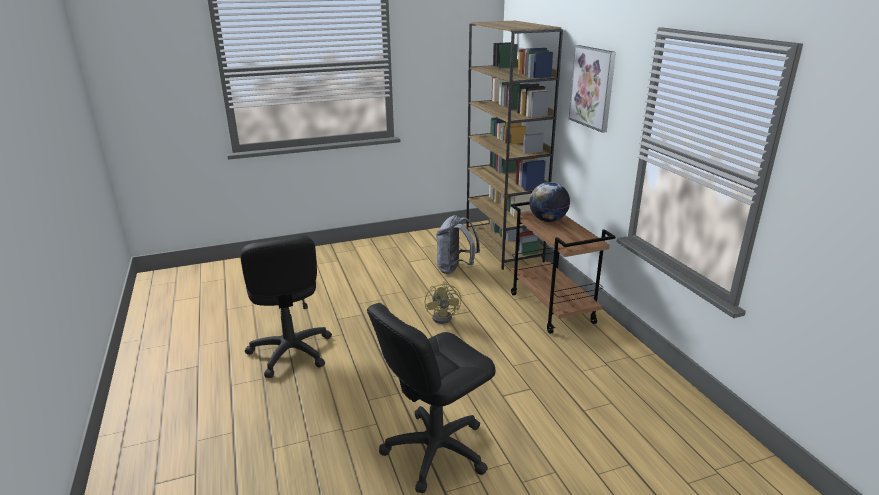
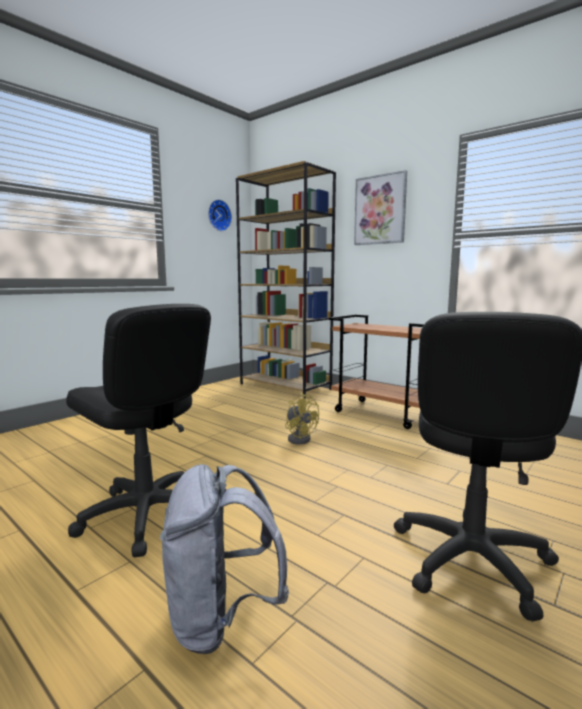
camera: 30 degrees left, 15 degrees down
(455, 269) = (262, 405): grey backpack -> grey backpack (220, 618)
(457, 58) = (218, 215): none -> wall clock
(547, 220) = (368, 326): globe -> none

